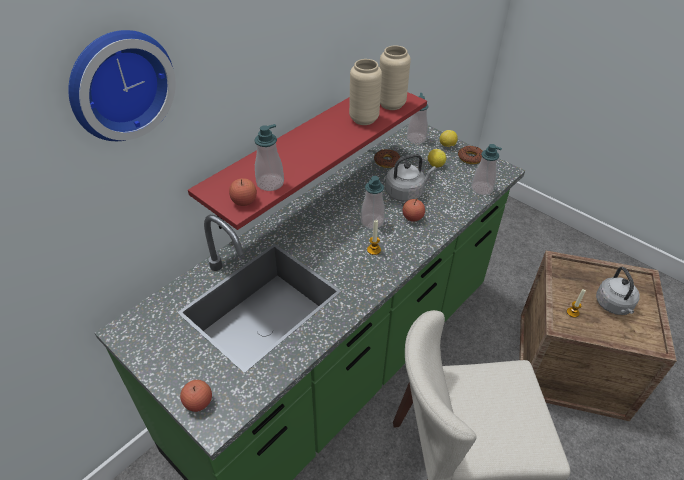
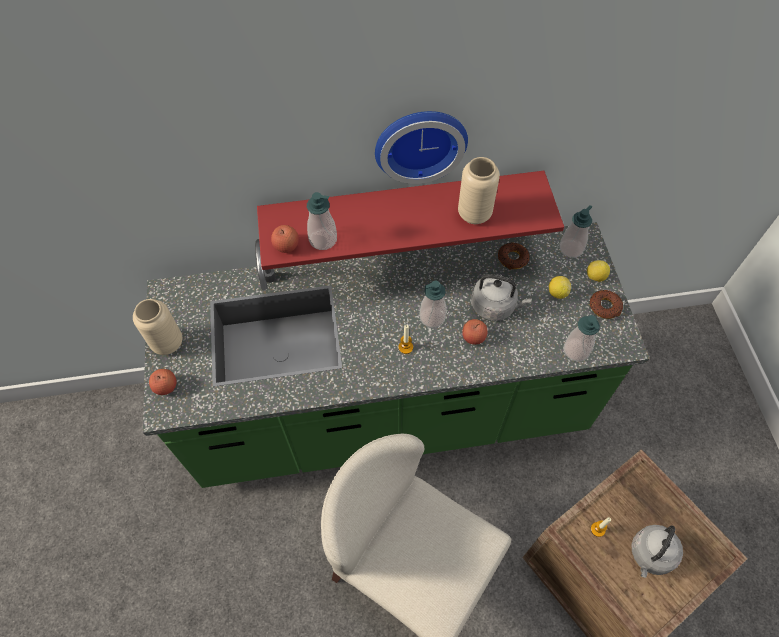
camera: 40 degrees right, 15 degrees up
(119, 84) = (187, 111): wall clock -> wall clock (419, 141)
(391, 104) = (520, 211): beige vase -> beige vase (167, 343)

